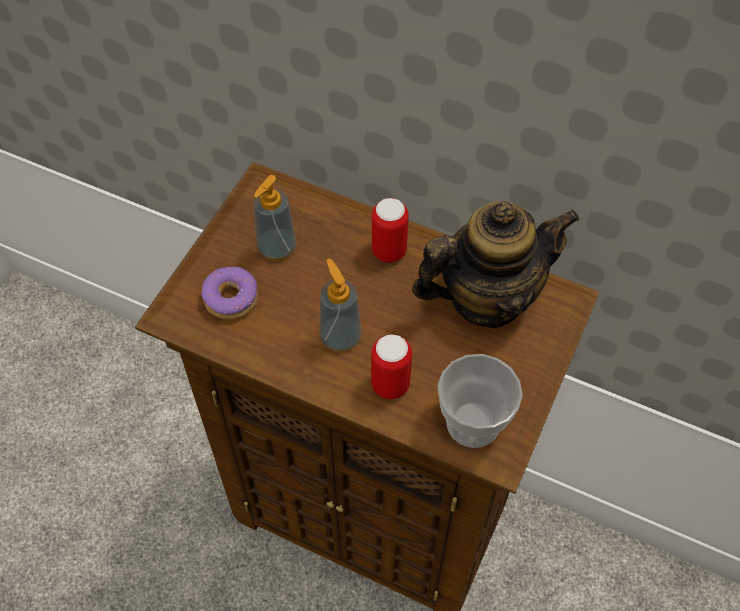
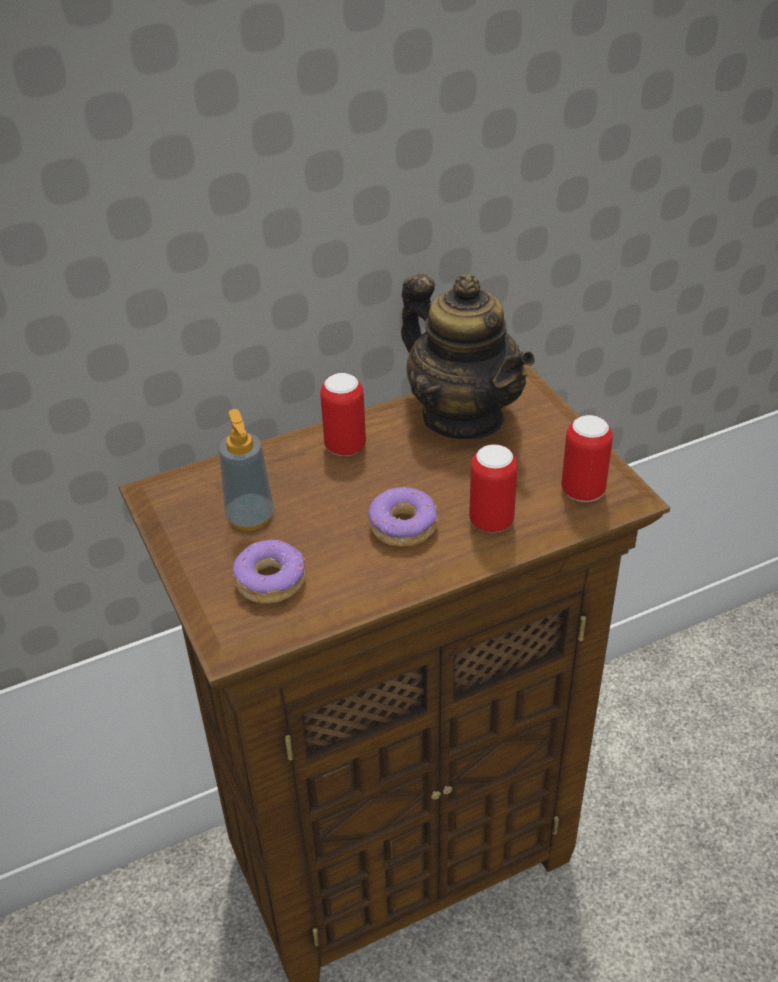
camera: 50 degrees left, 15 degrees down
(340, 337) = (403, 526): soap dispenser -> donut
(473, 423) = (582, 491): cup -> can
(486, 298) = (463, 416): teapot -> teapot turned 120 degrees clockwise

